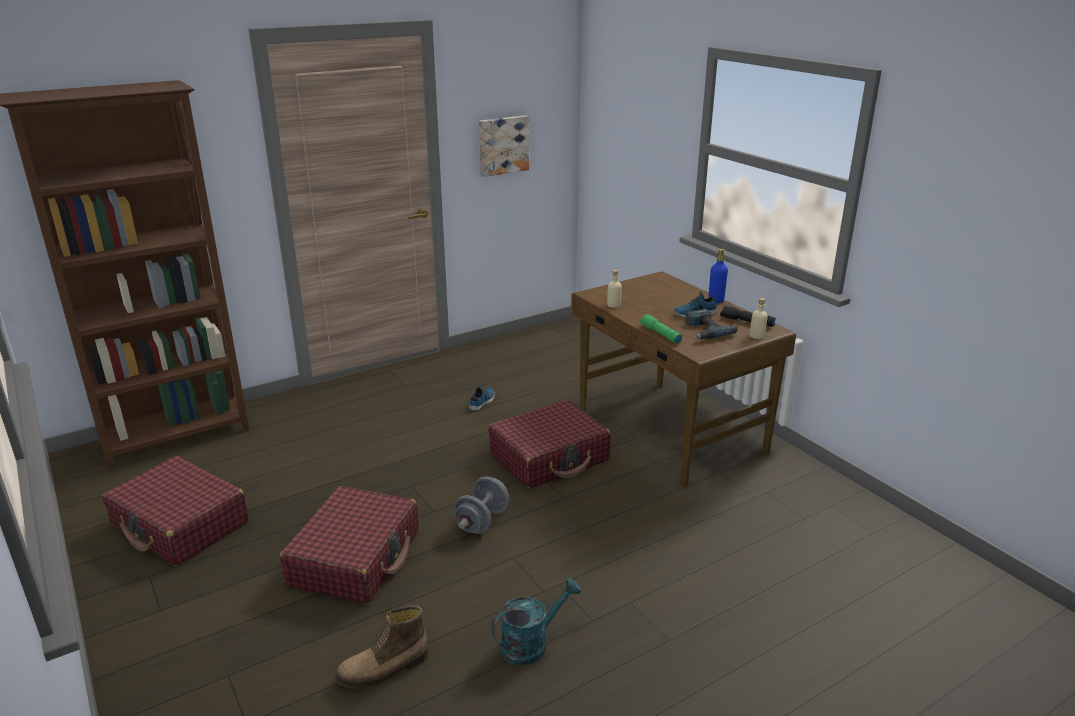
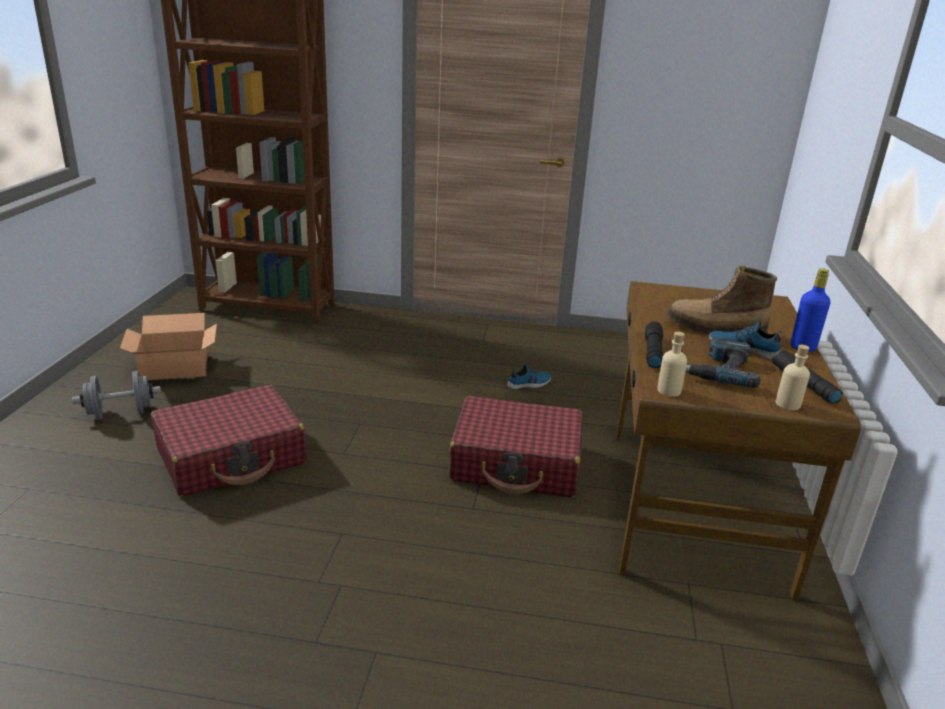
camera: 40 degrees right, 0 degrees up
(180, 524) = (175, 367): red suitcase -> cardboard box
(384, 670) = (108, 557): boot -> boot (715, 329)
(482, 521) = (368, 485): grey dumbbell -> grey dumbbell (121, 413)
(502, 145) = (682, 103): picture -> none
(531, 643) = (234, 622): turquoise watering can -> none
(613, 305) = (655, 306): beige bottle -> beige bottle (669, 390)
(660, 334) = (652, 351): green flashlight -> black flashlight

